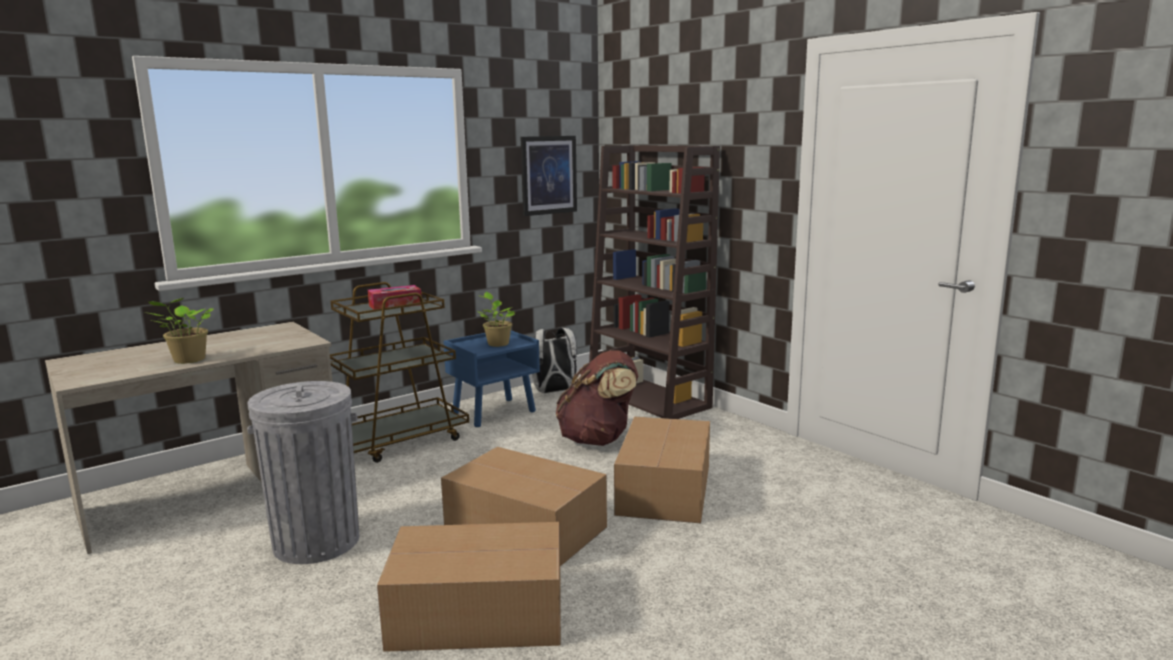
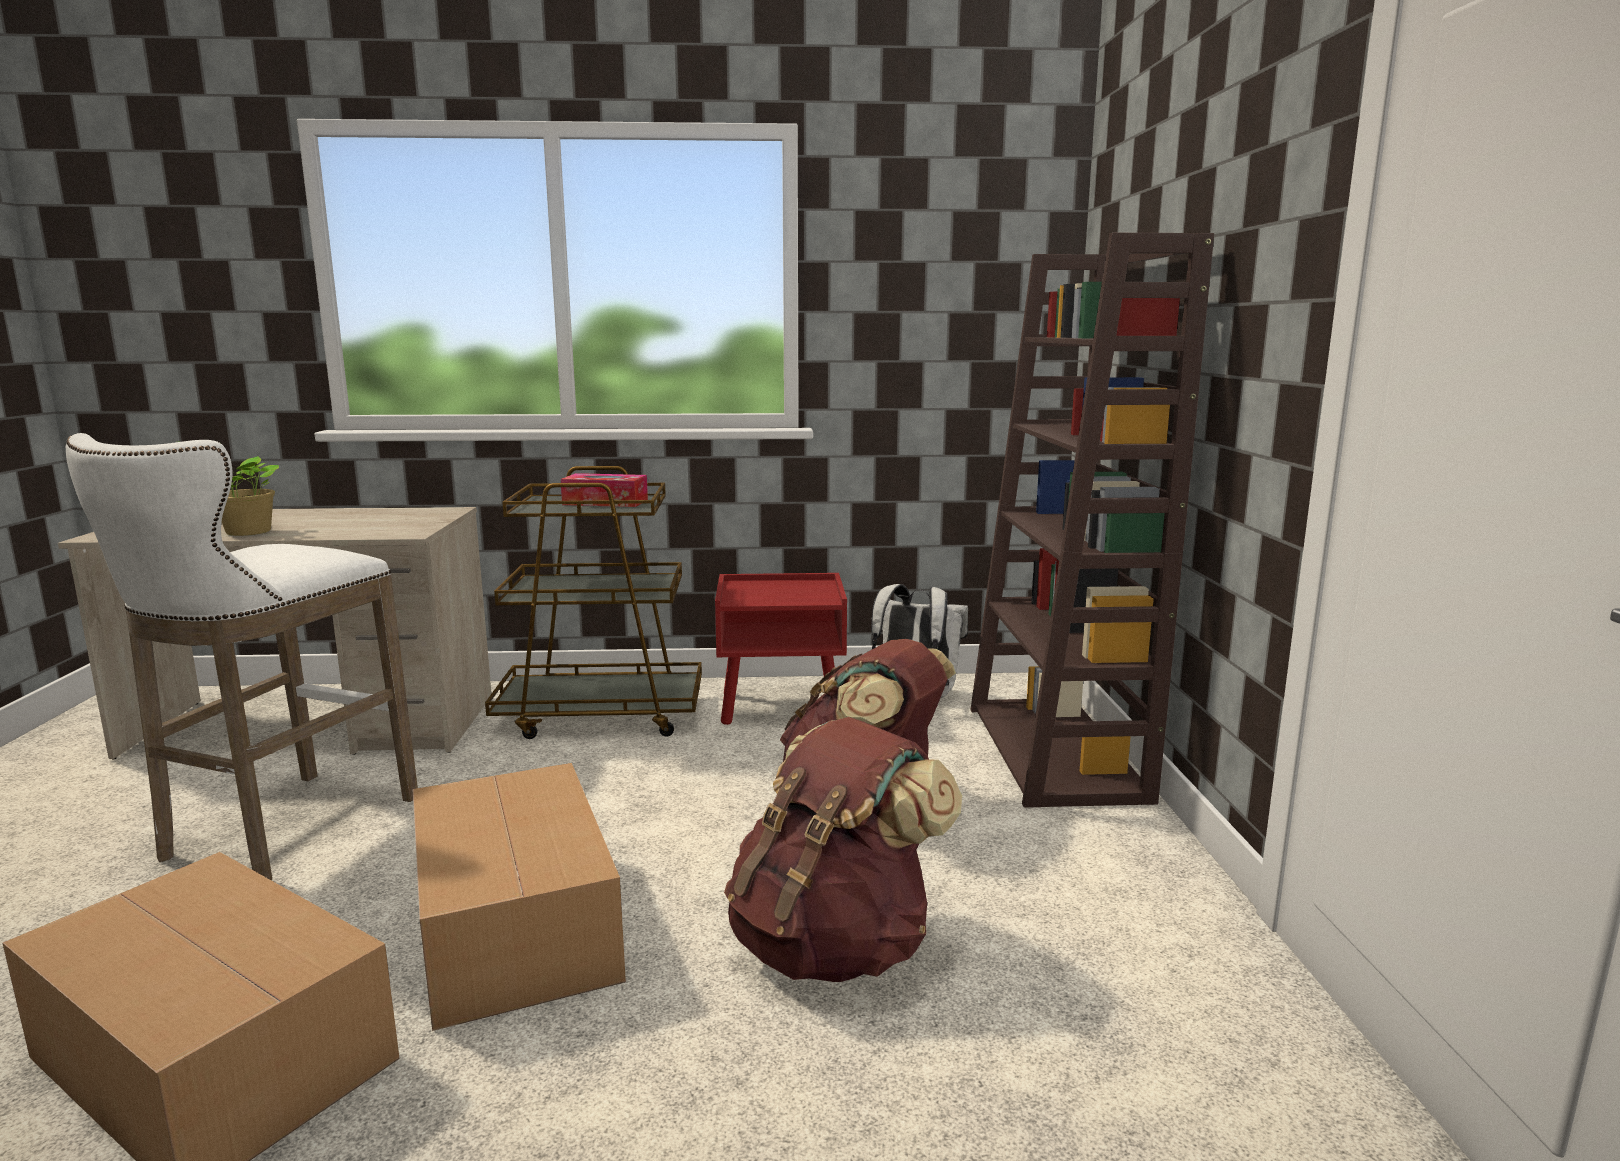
camera: 35 degrees right, 0 degrees up
(316, 542) = (282, 832): grey trash can -> white stool
(494, 412) = (782, 707): blue nightstand -> red nightstand
(497, 343) = (787, 593): potted plant -> none
(548, 175) = (964, 315): picture -> none
(665, 489) = (834, 945): cardboard box -> brown backpack

